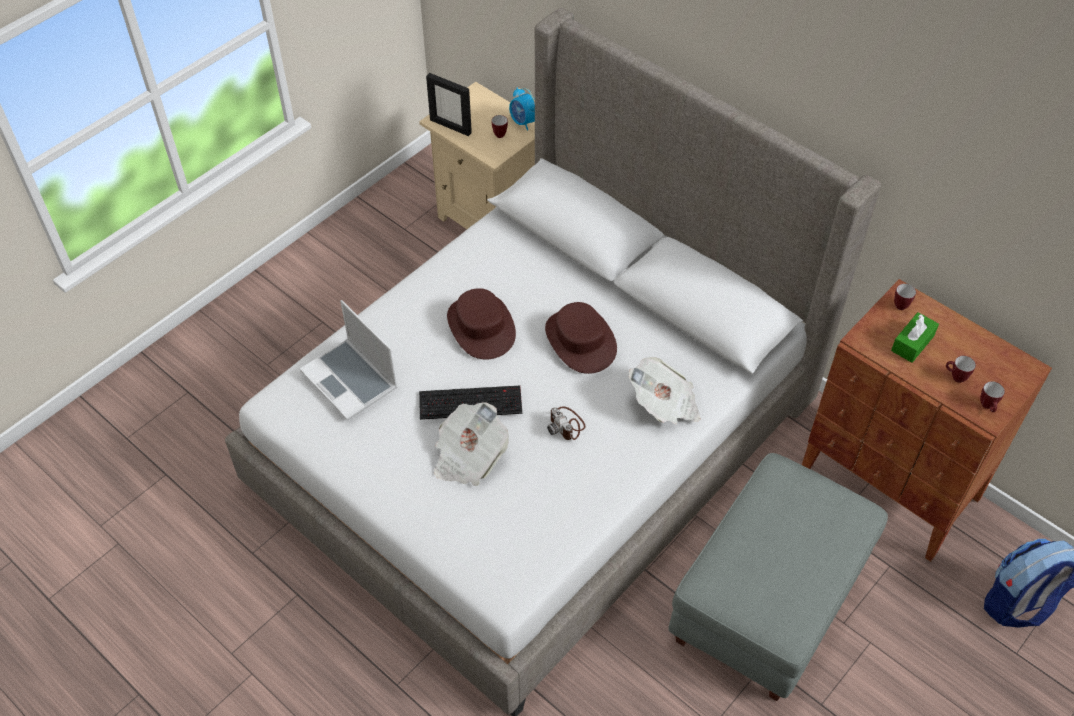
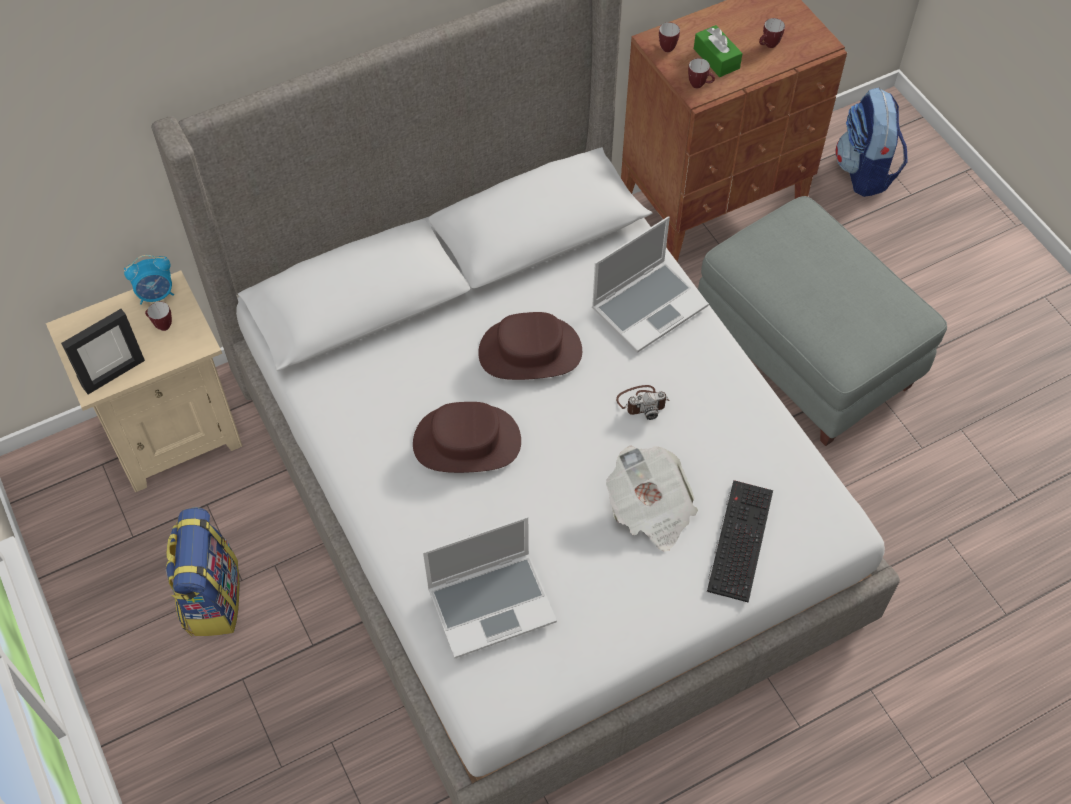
camera: 70 degrees left, 5 degrees up
(375, 285) = (211, 598): none -> backpack
(471, 401) = (576, 483): keyboard -> keyboard (738, 538)
(664, 405) = (649, 306): newspaper -> laptop
(987, 407) = (810, 38): mug -> mug (700, 85)

